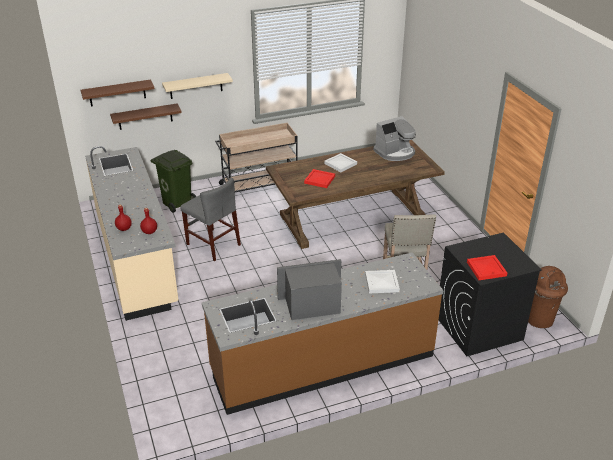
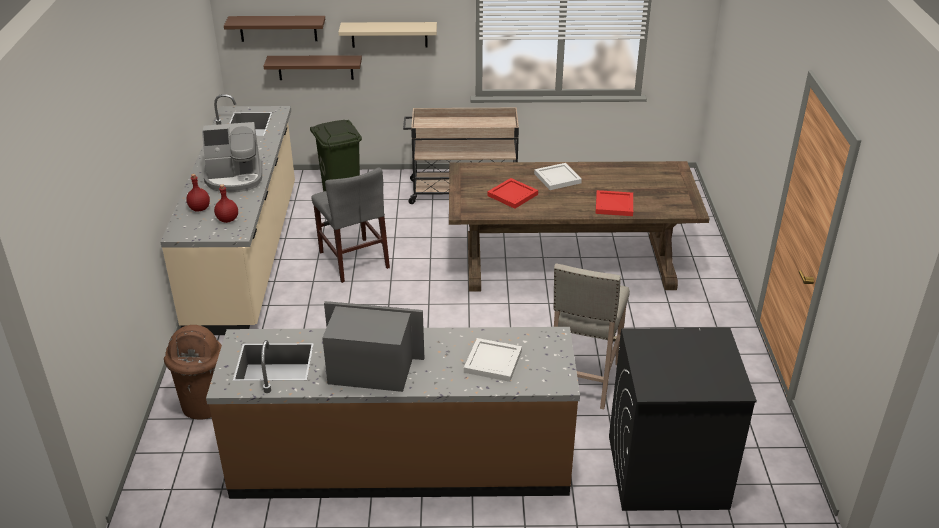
camera: 20 degrees right, 0 degrees up
(395, 152) = (649, 176): coffee machine -> coffee machine (234, 178)
(485, 268) = (663, 378): red tray -> red tray (613, 204)
(540, 319) = (776, 484): brown trash can -> brown trash can (204, 405)

